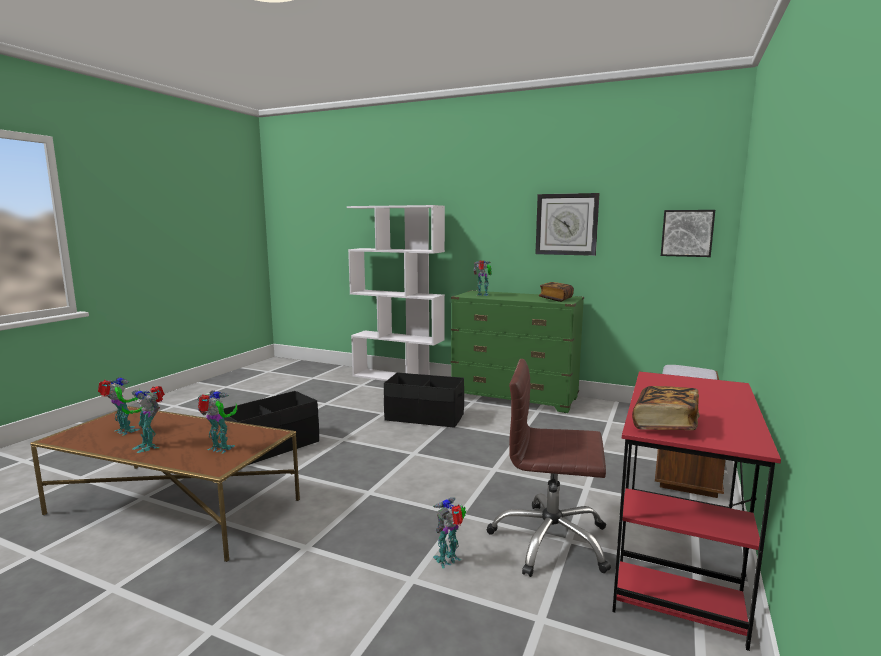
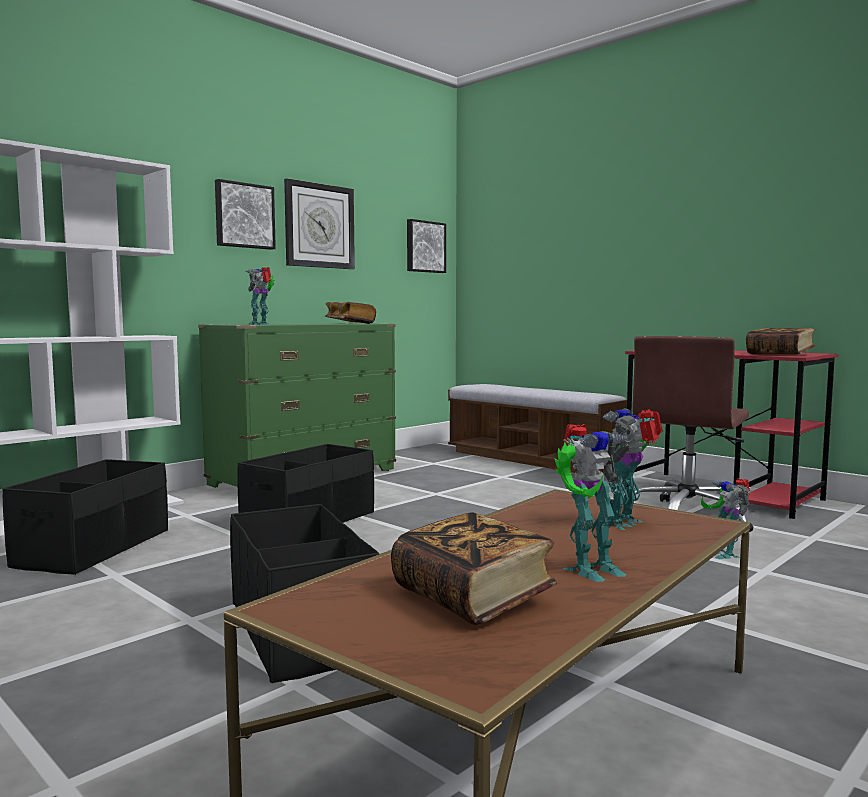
camera: 70 degrees left, 5 degrees down
(124, 431) = (472, 597): toy robot -> book
(356, 392) = (95, 548): none -> black storage box
(506, 223) = (244, 216): none -> picture

